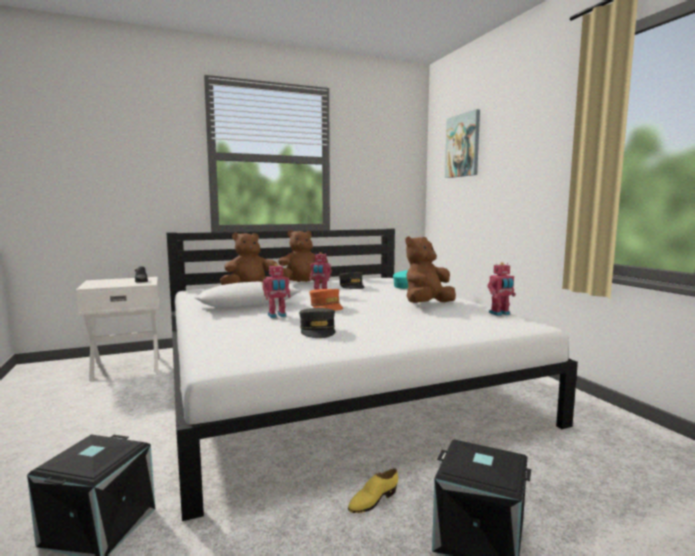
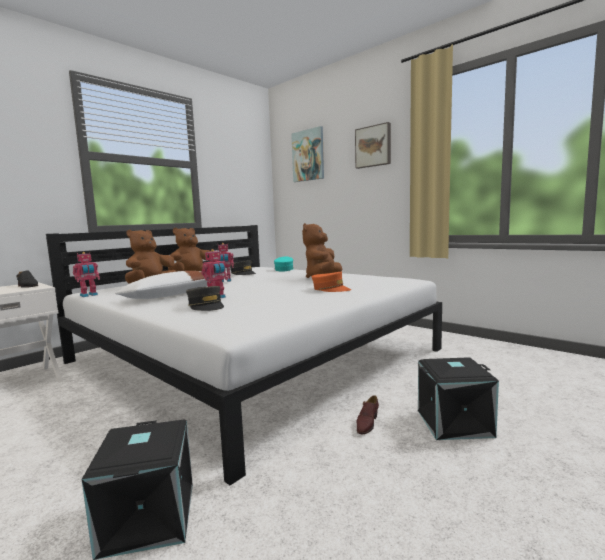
camera: 25 degrees left, 0 degrees up
(318, 331) = (272, 302): grey cap -> grey cap (206, 306)
(326, 306) = (248, 287): orange cap -> orange cap (330, 289)
(372, 500) = (367, 423): yellow shoe -> brown shoe
(500, 314) = (382, 277): toy robot -> toy robot (89, 295)
(534, 135) = (373, 146): none -> picture

